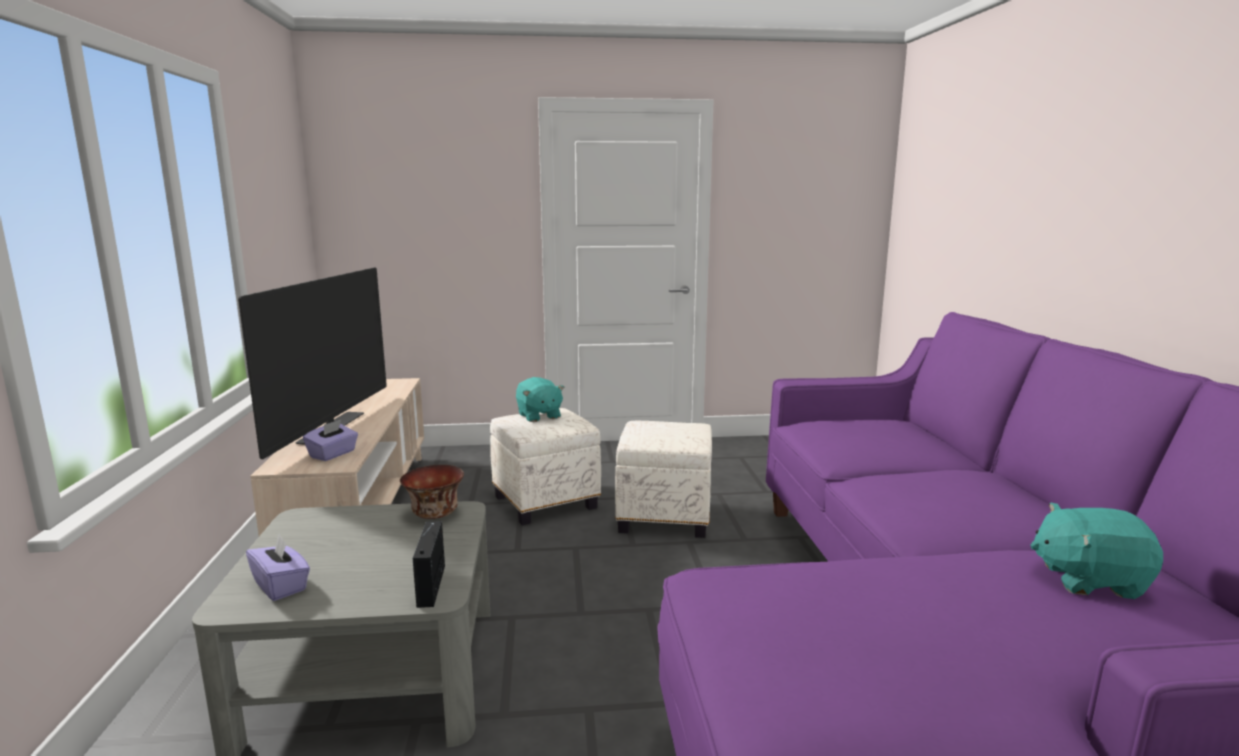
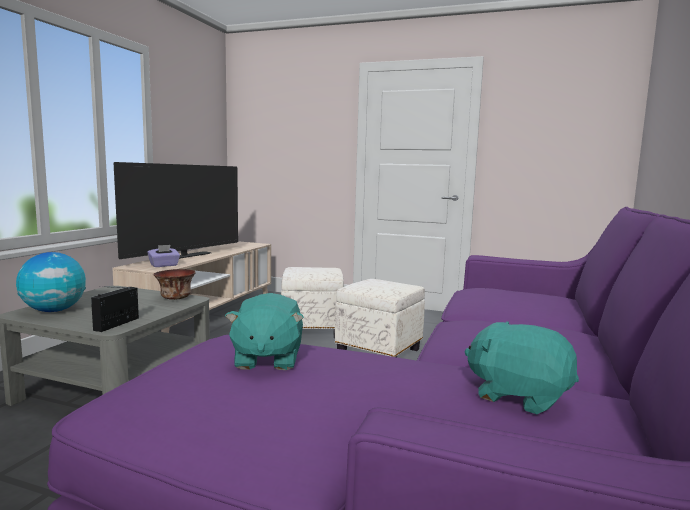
camera: 25 degrees right, 5 degrees down
(281, 586) = (54, 310): purple tissue box -> globe
(539, 416) = (313, 268): turquoise plush toy -> turquoise plush toy (266, 359)

